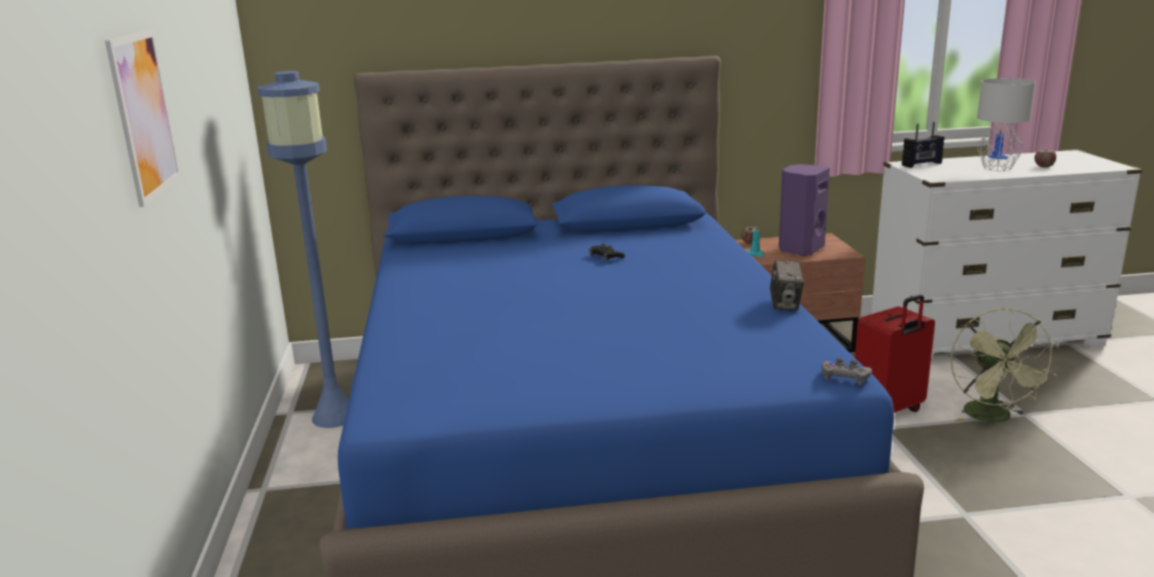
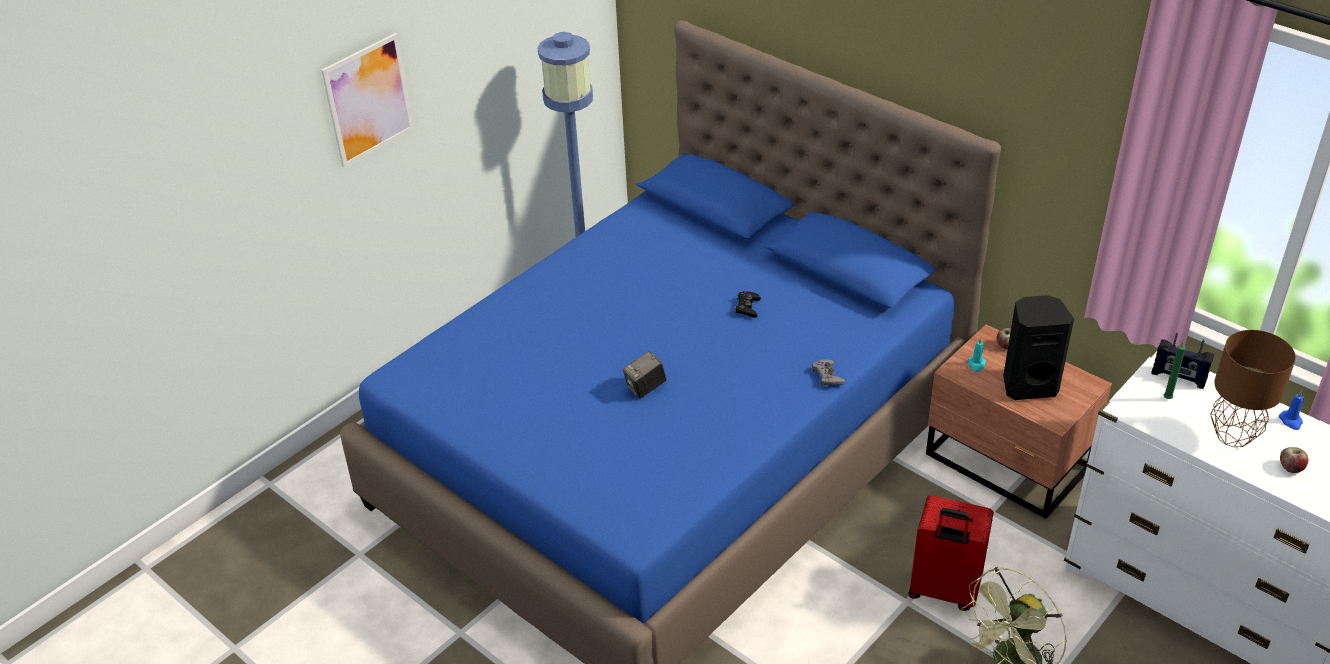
camera: 50 degrees right, 20 degrees up
(785, 305) = (744, 451): camera -> camera (645, 388)
(800, 249) = (1028, 385): purple speaker -> black speaker
(845, 377) = (634, 538): grey game controller -> grey game controller (827, 376)
(939, 170) = (1168, 398): none -> green candle
(998, 168) = (1234, 436): grey table lamp -> brown table lamp

